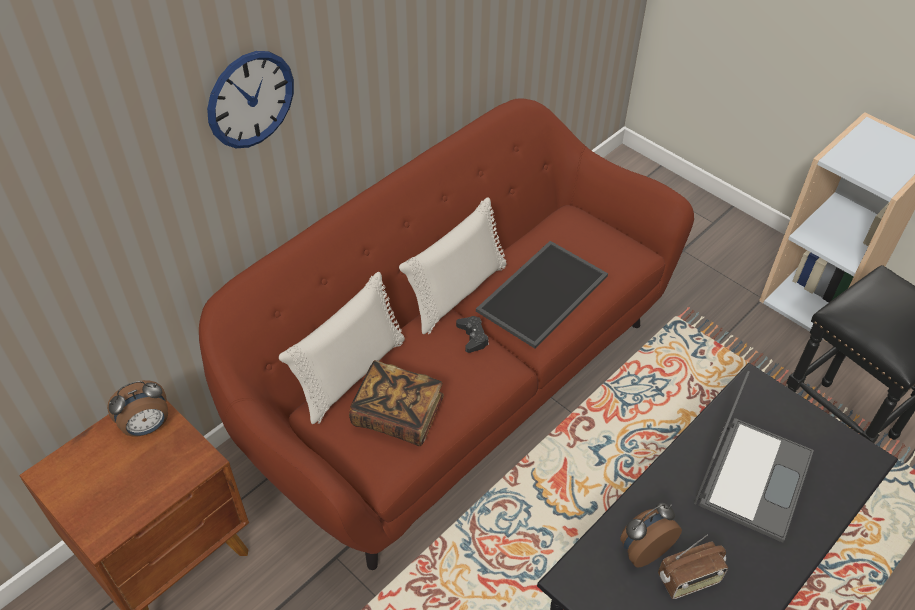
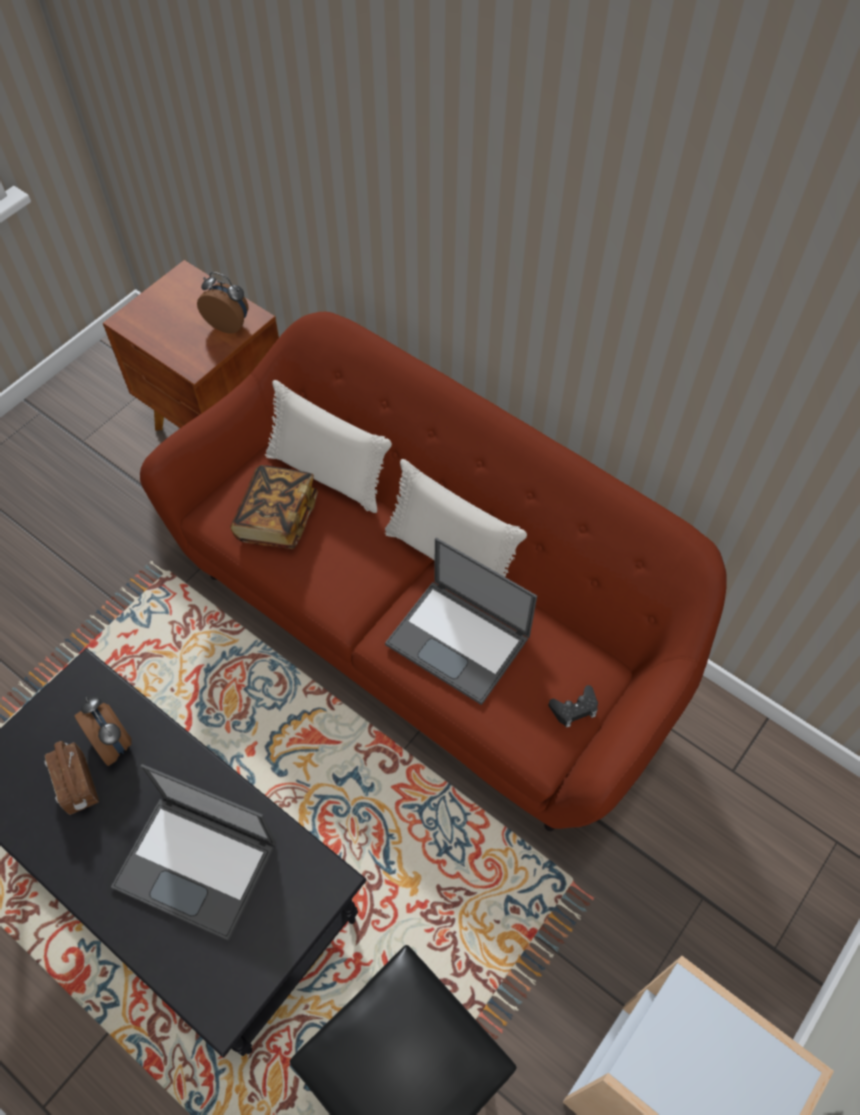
camera: 85 degrees right, 10 degrees up
(147, 427) = (229, 323): alarm clock -> alarm clock turned 150 degrees clockwise
(250, 99) = (411, 203): wall clock -> none
(472, 337) = (384, 575): black game controller -> black game controller (574, 709)
(541, 291) = (459, 641): tray -> laptop

